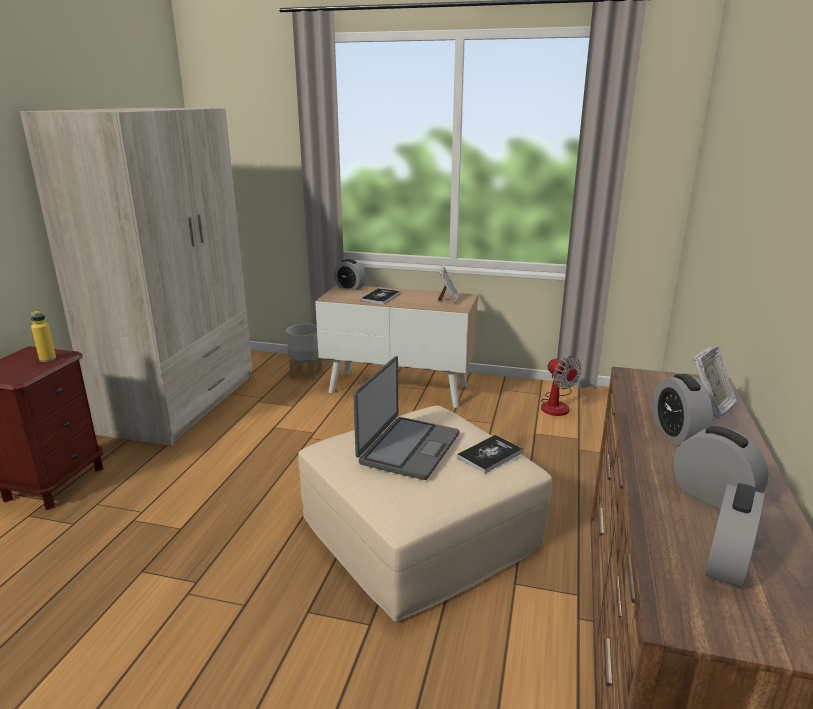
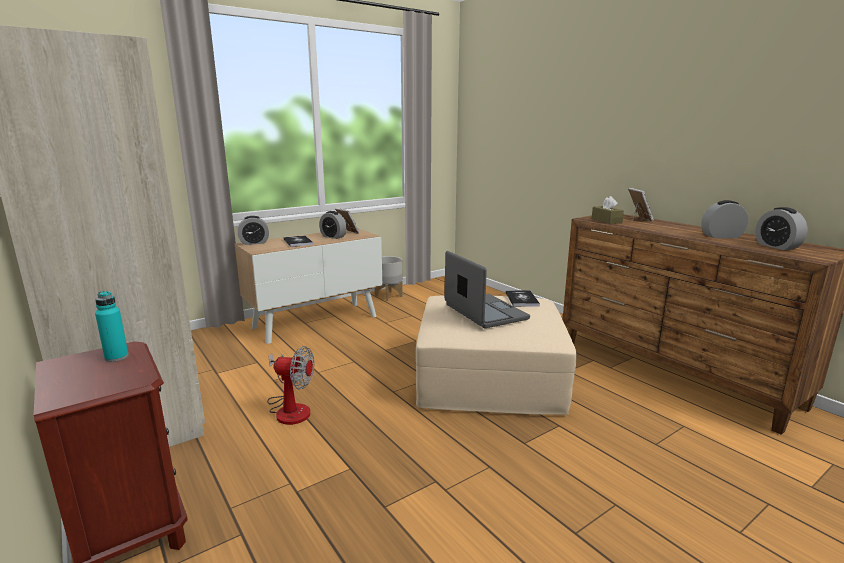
camera: 50 degrees left, 5 degrees down
(48, 359) = (116, 357): yellow bottle -> turquoise bottle
(307, 373) = (218, 340): grey planter -> grey planter (389, 296)
(556, 404) = (424, 295): fan -> fan (290, 408)
(645, 388) = (606, 221): none -> brown tissue box
(677, 434) = (660, 228): alarm clock -> alarm clock (333, 237)

